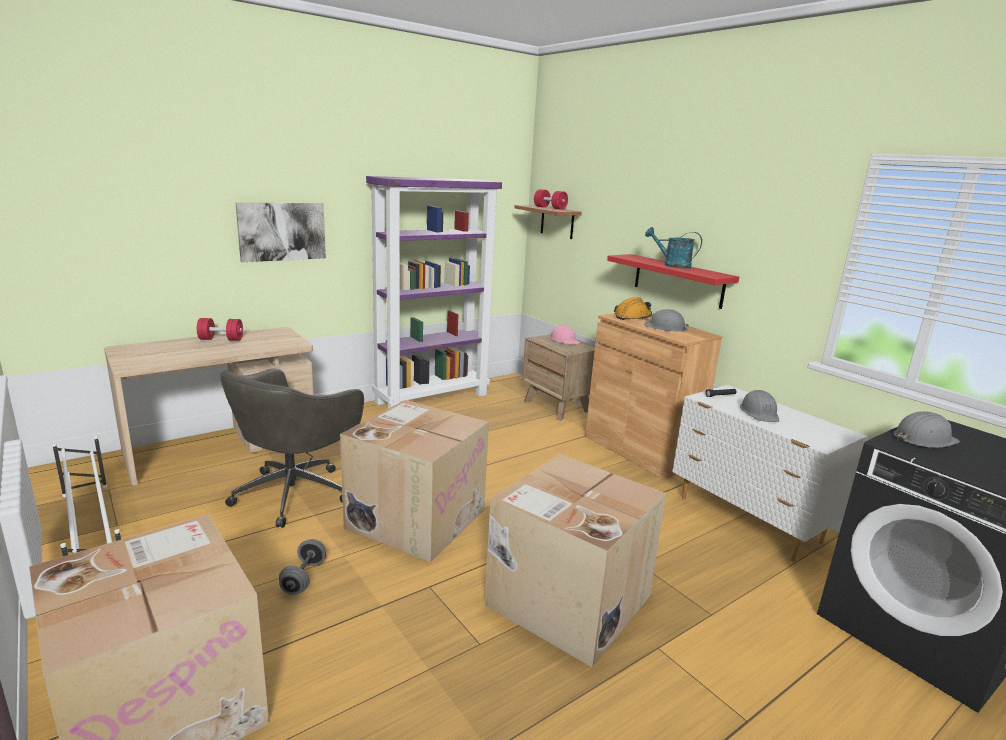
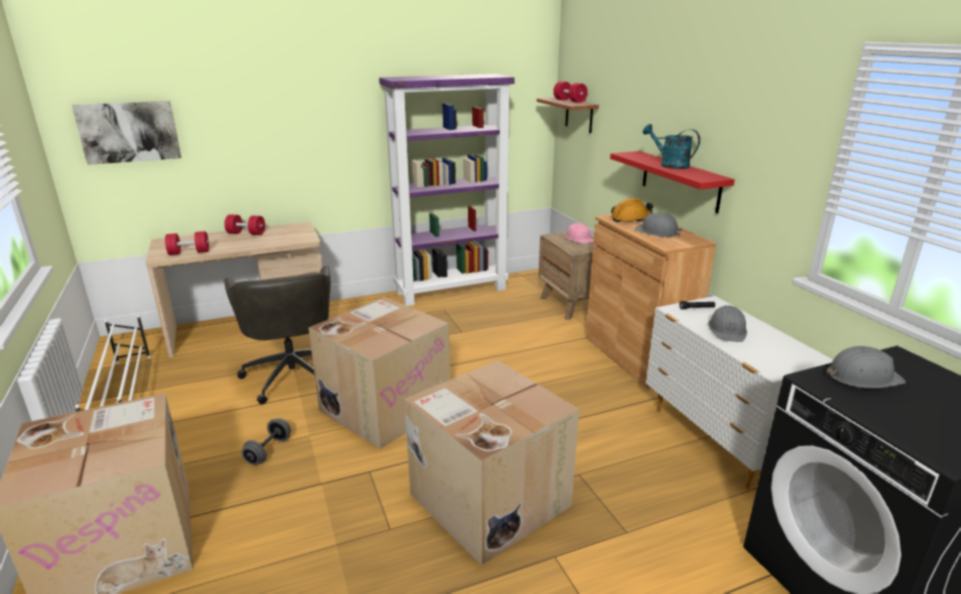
camera: 15 degrees right, 5 degrees up
(163, 360) = (189, 252): none -> red dumbbell
(282, 231) = (300, 134): picture -> picture (129, 132)
(295, 492) = (293, 374): grey office chair -> grey office chair turned 60 degrees counterclockwise

